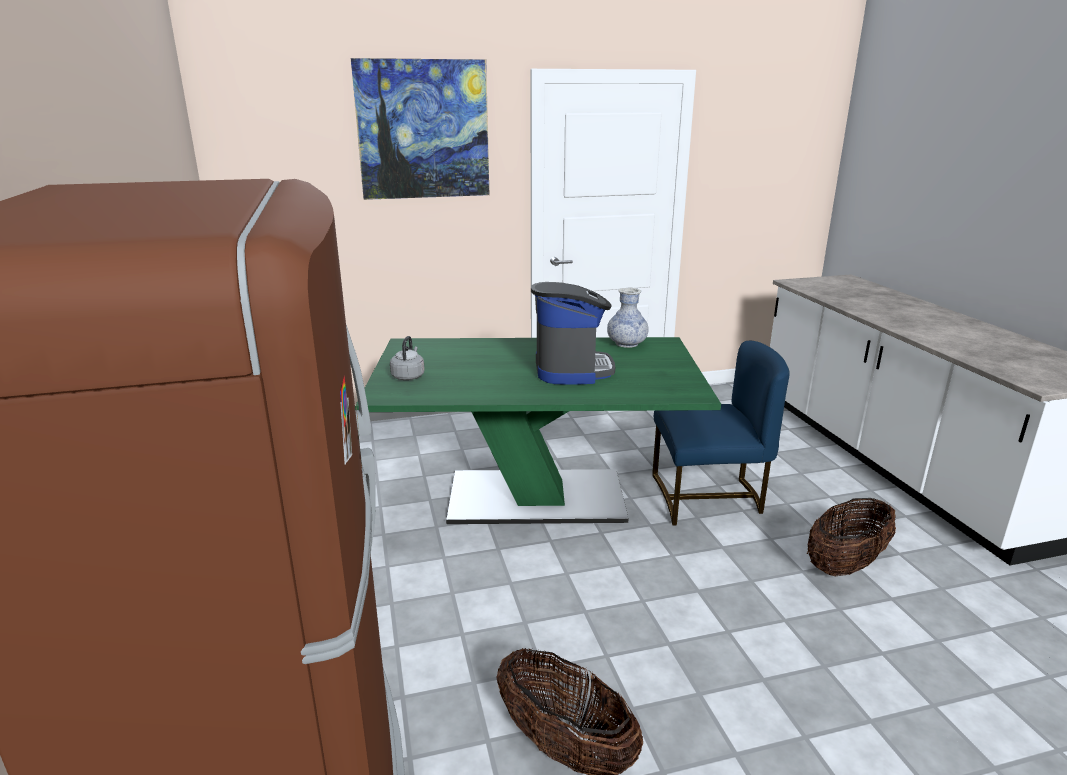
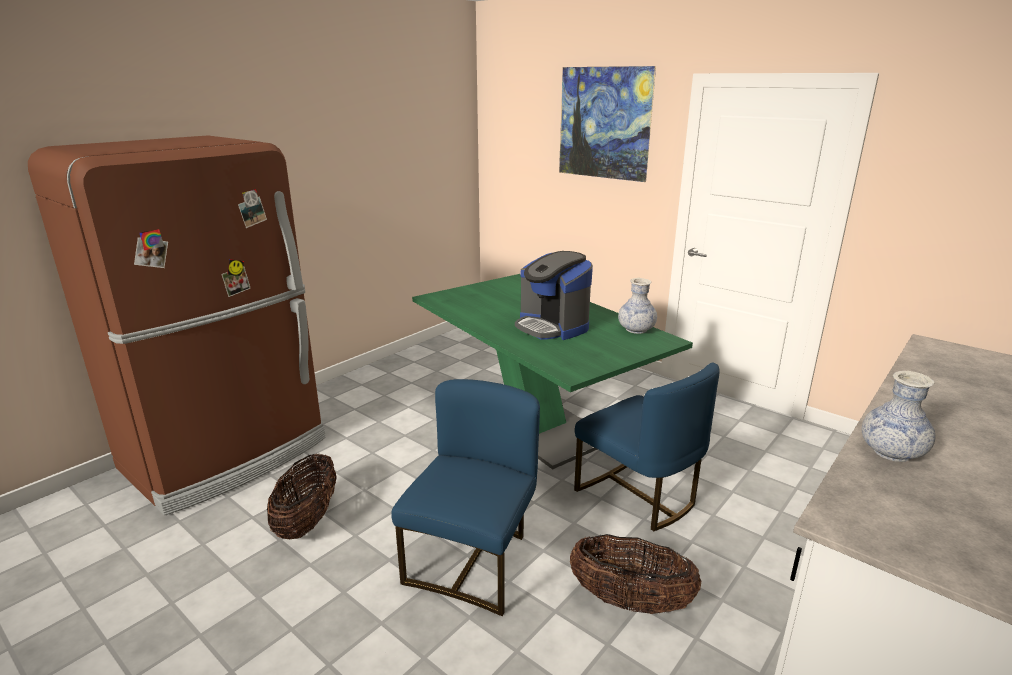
camera: 55 degrees right, 0 degrees up
(408, 376) = (468, 294): grey kettle -> none
(571, 369) = (552, 327): coffee machine -> coffee machine turned 90 degrees clockwise
(741, 631) = (473, 561): none -> blue chair
(951, 343) = (891, 452): none -> vase

